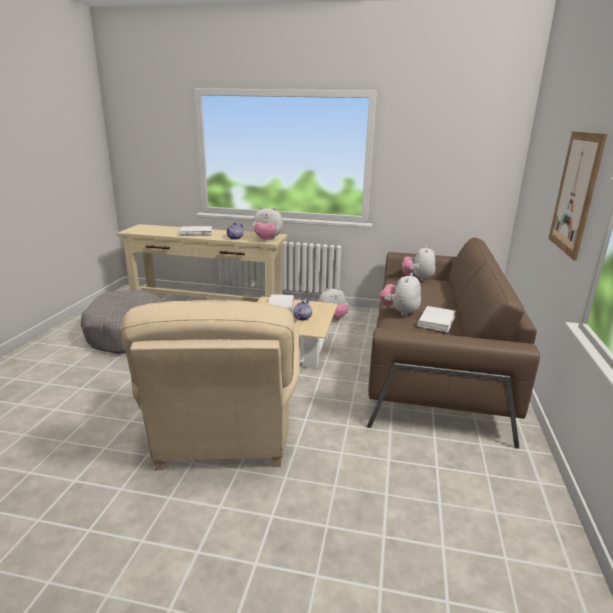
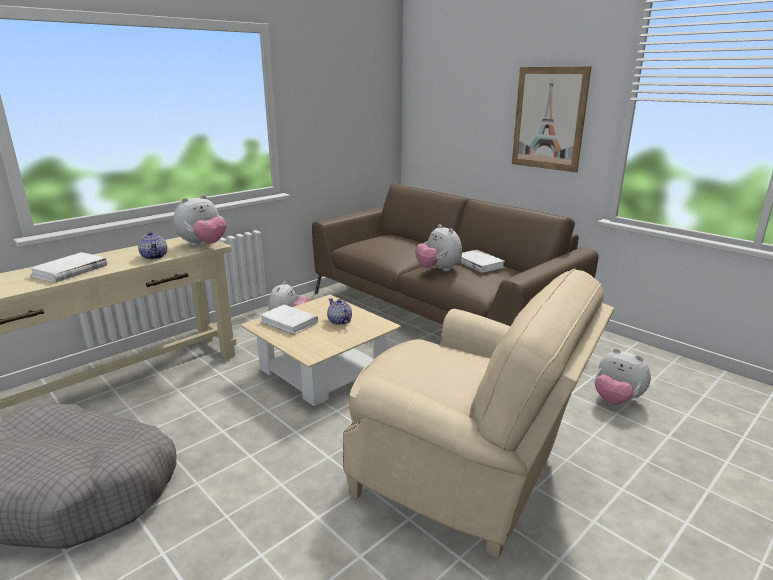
camera: 55 degrees left, 0 degrees up
(417, 279) = (371, 240): plush toy -> plush toy (616, 400)

